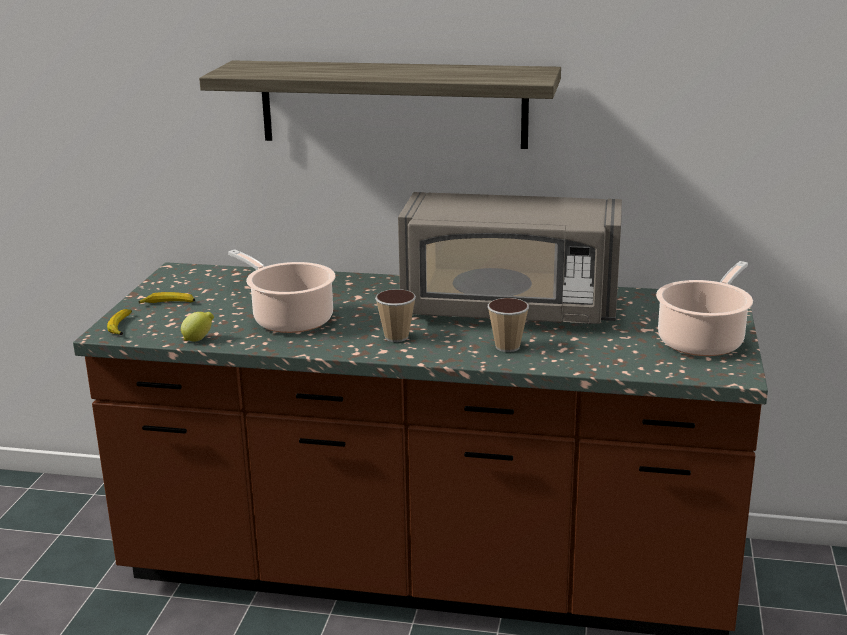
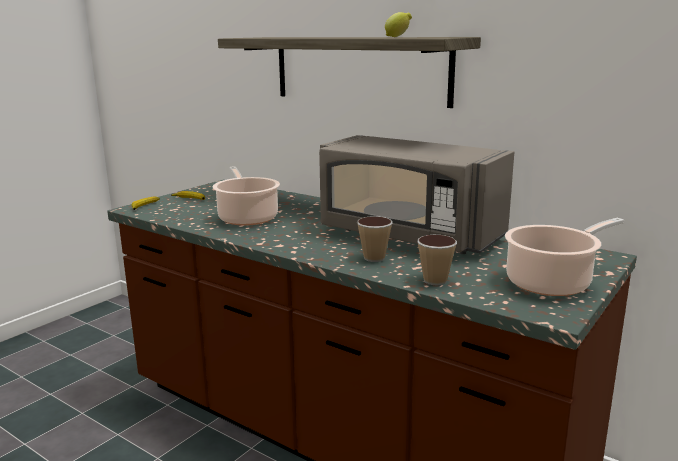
camera: 25 degrees right, 5 degrees down
(199, 339) = (175, 220): lemon -> lemon (398, 37)
(396, 337) = (301, 238): cup -> cup (435, 280)

